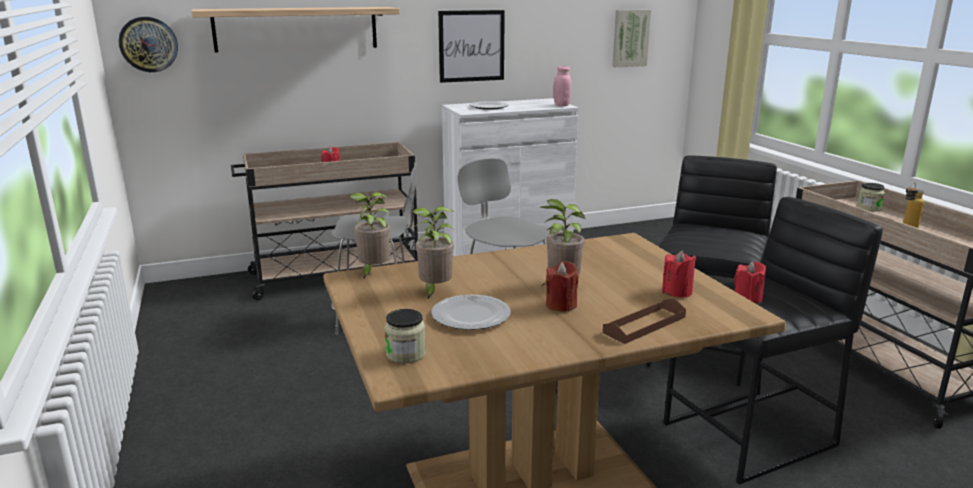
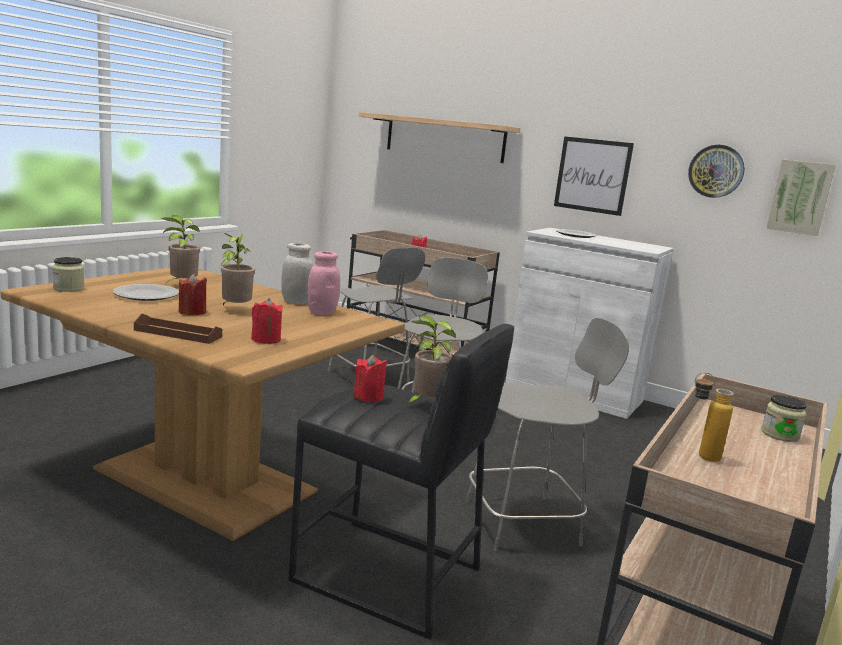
camera: 50 degrees right, 5 degrees down
(148, 44) = (351, 137): wall clock -> wall clock (716, 171)
(373, 272) = (199, 272): potted plant -> potted plant (426, 404)
(541, 254) = (296, 302): none -> white jar
(561, 105) = (648, 249): pink jar -> pink jar (322, 312)
(702, 351) = (526, 522): black stool -> grey chair

